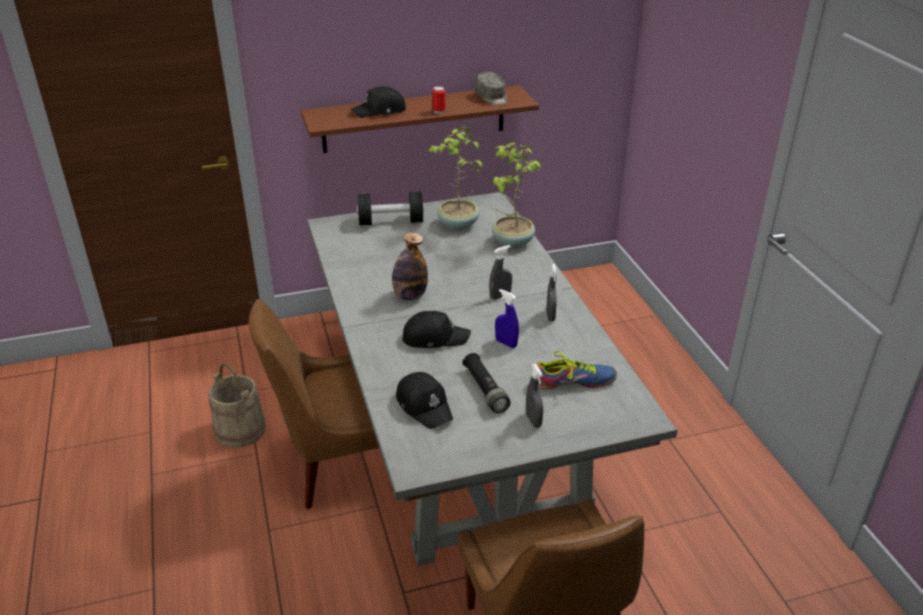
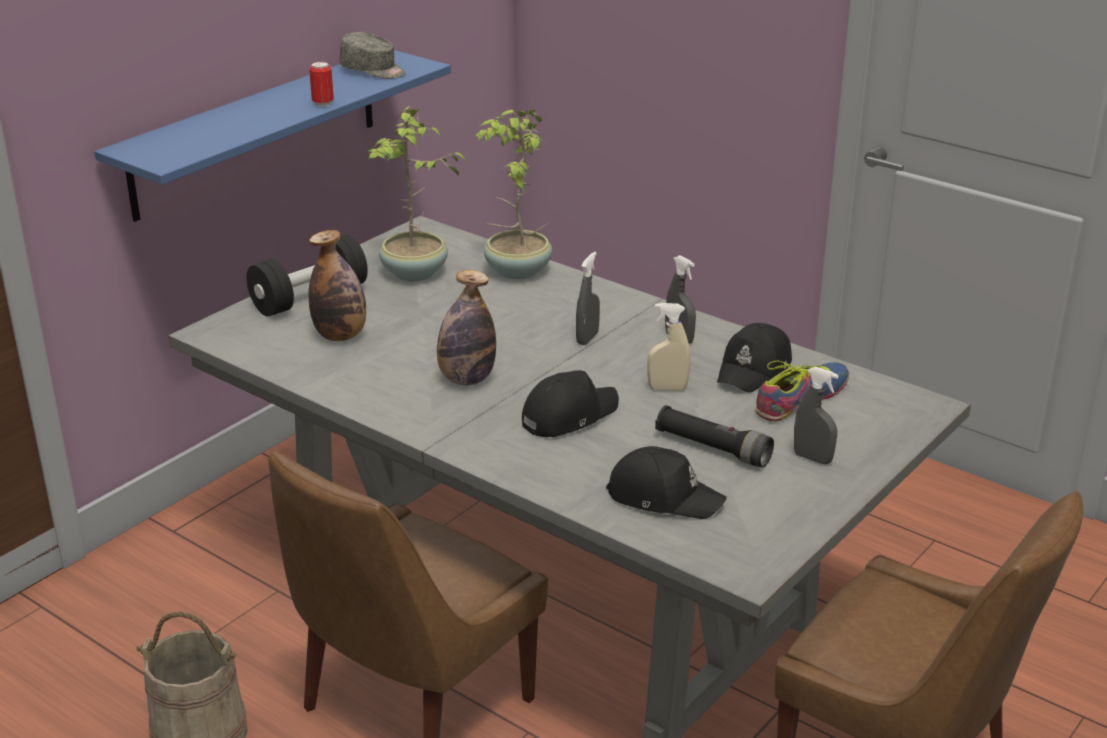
camera: 35 degrees left, 5 degrees down
(380, 111) = (231, 123): black cap -> black cap (755, 370)
(380, 248) = (340, 335): none -> bottle
(414, 119) = (256, 132): brown shelf -> blue shelf
(506, 343) = (667, 388): blue spray bottle -> beige spray bottle

